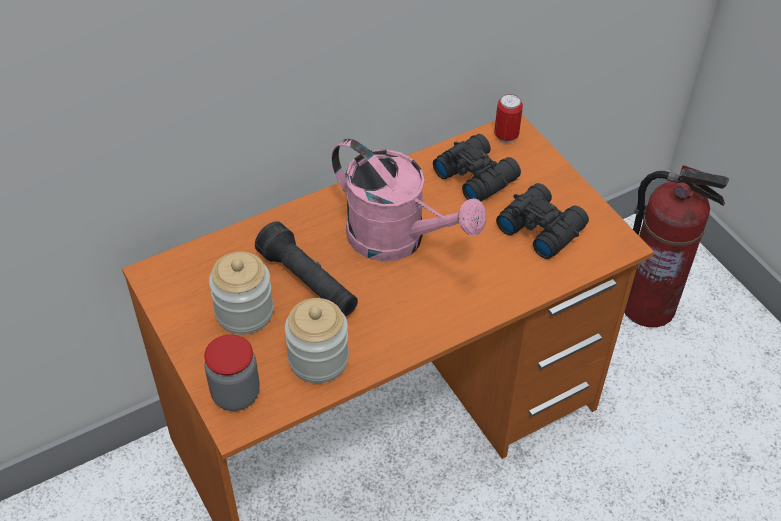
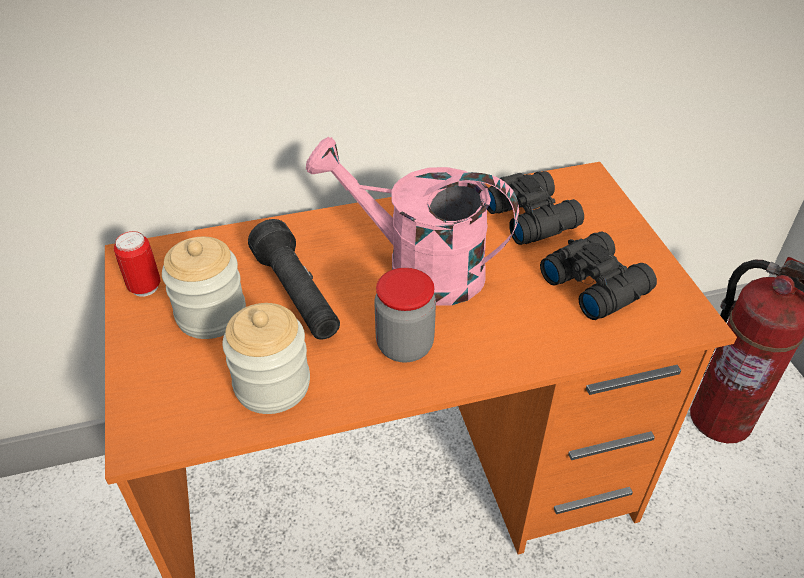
camera: 15 degrees right, 5 degrees down
(236, 394) = (157, 406): jar -> jar (405, 345)
(398, 240) = (418, 268): pink watering can -> pink watering can turned 150 degrees clockwise
(506, 136) = (578, 183): can -> can (145, 287)

